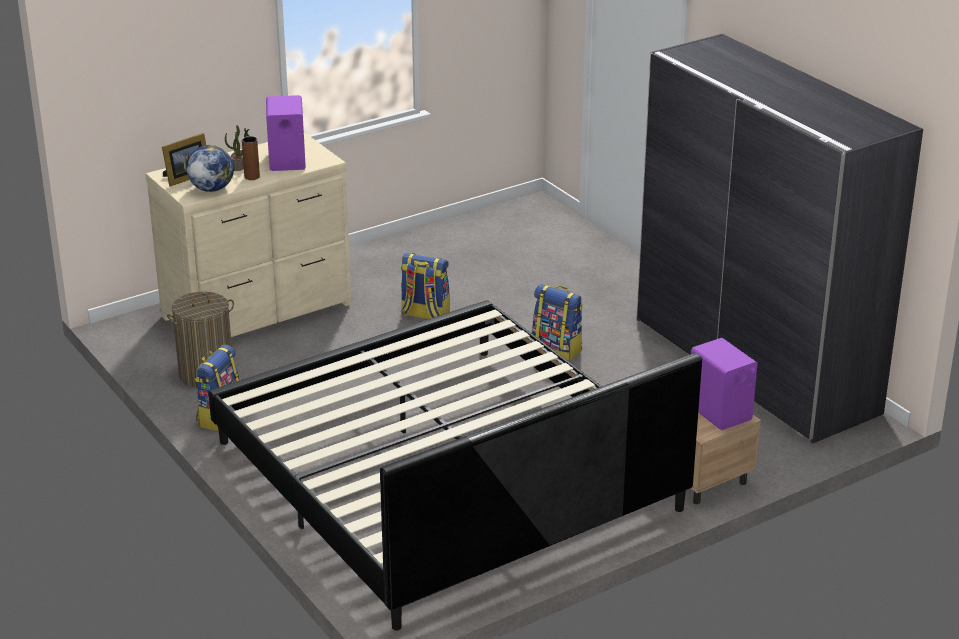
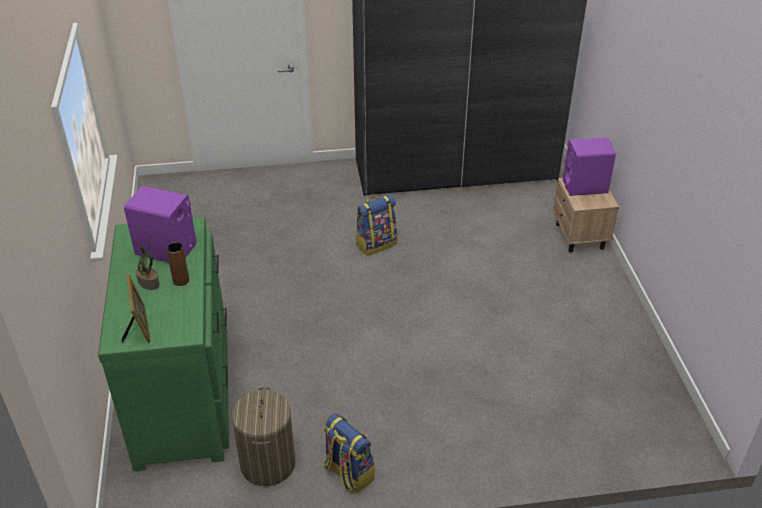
camera: 65 degrees left, 10 degrees up
(211, 189) = (182, 314): globe -> none
(259, 311) = (185, 395): beige dresser -> green dresser
(424, 314) = (274, 295): backpack -> none
(445, 476) = (514, 356): bed -> none

